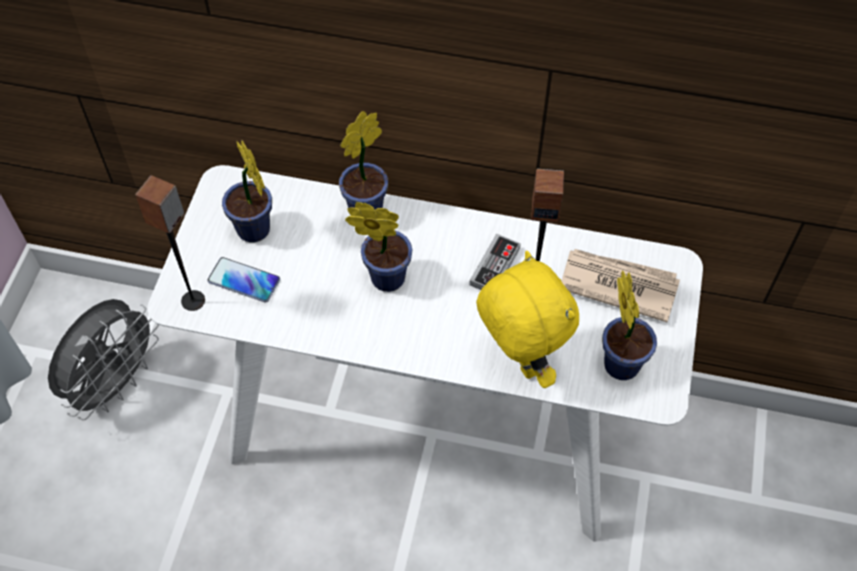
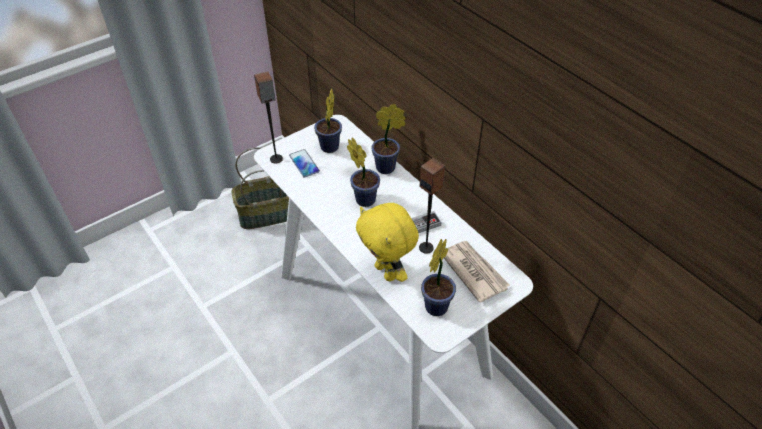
camera: 40 degrees right, 10 degrees down
(116, 383) = (267, 214): grey fan -> basket
(519, 362) = (387, 272): yellow plush toy -> yellow plush toy turned 135 degrees clockwise

